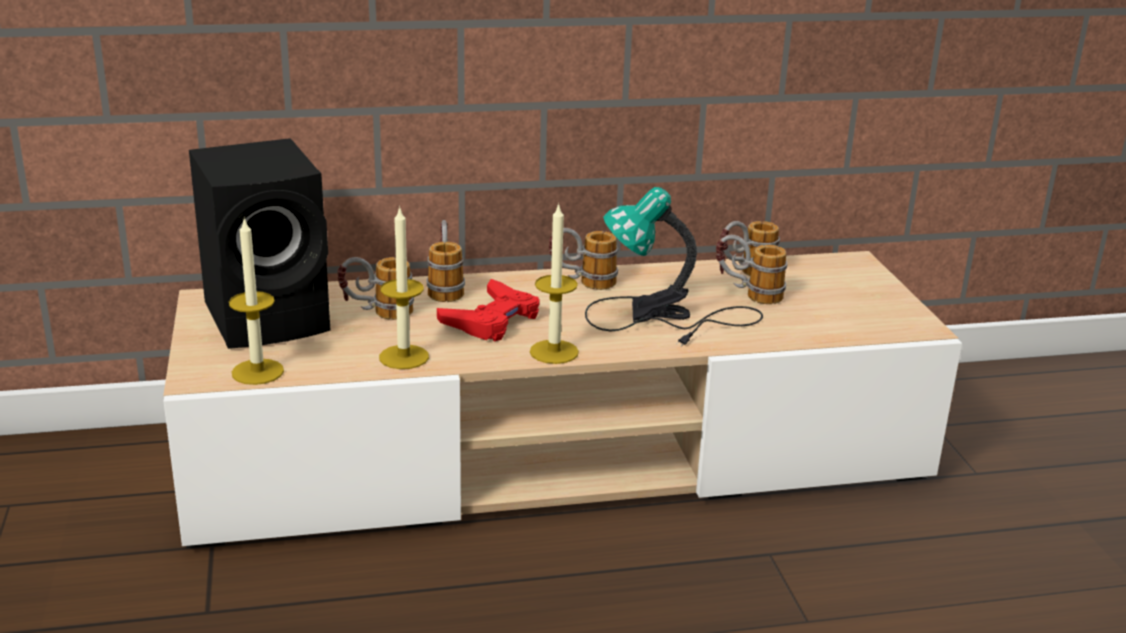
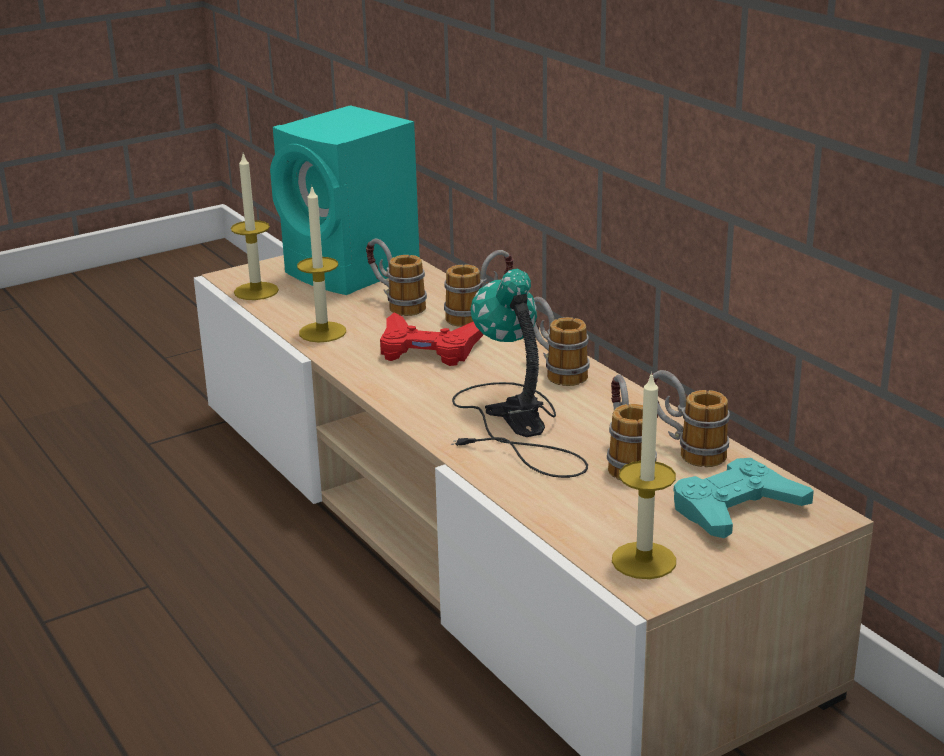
camera: 70 degrees right, 0 degrees up
(272, 317) = (354, 272): black speaker -> turquoise speaker
(554, 352) = (385, 388): candle -> candle (644, 560)
(836, 280) = (736, 509): none -> turquoise game controller

